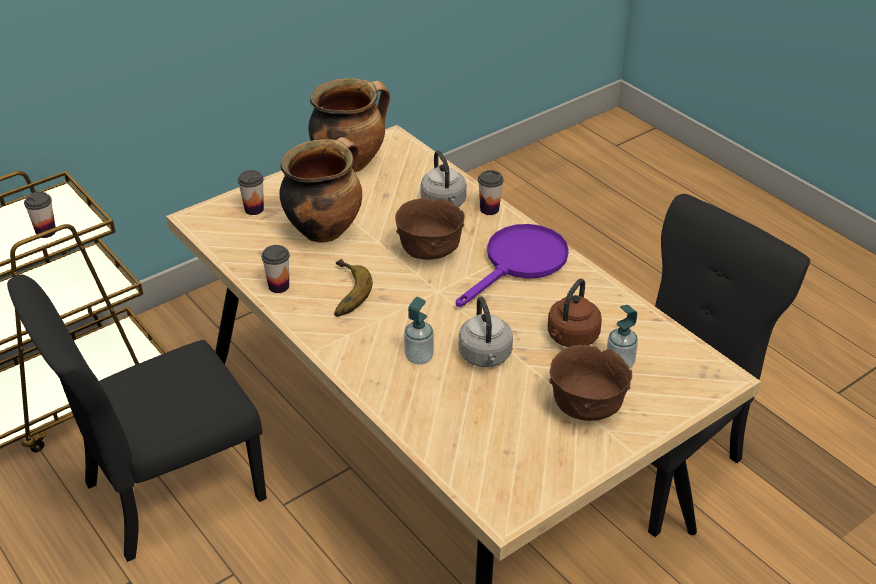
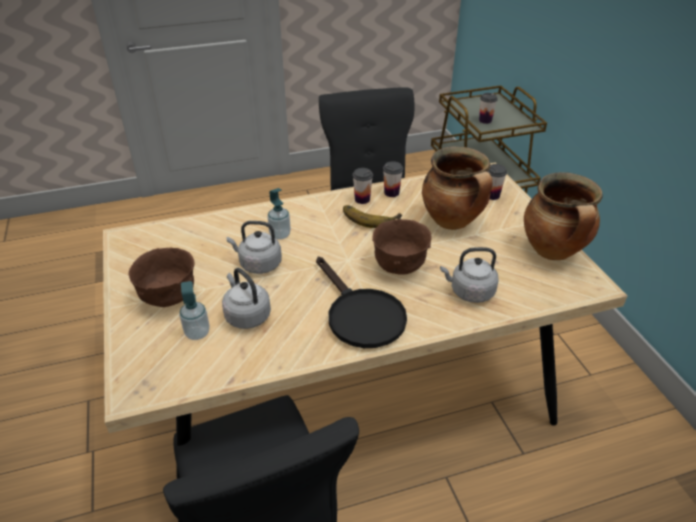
camera: 110 degrees right, 0 degrees up
(489, 209) = (451, 319): cup -> cup (362, 199)
(519, 263) = (360, 315): purple frying pan -> black frying pan
(571, 338) = (246, 315): brown kettle -> grey kettle

